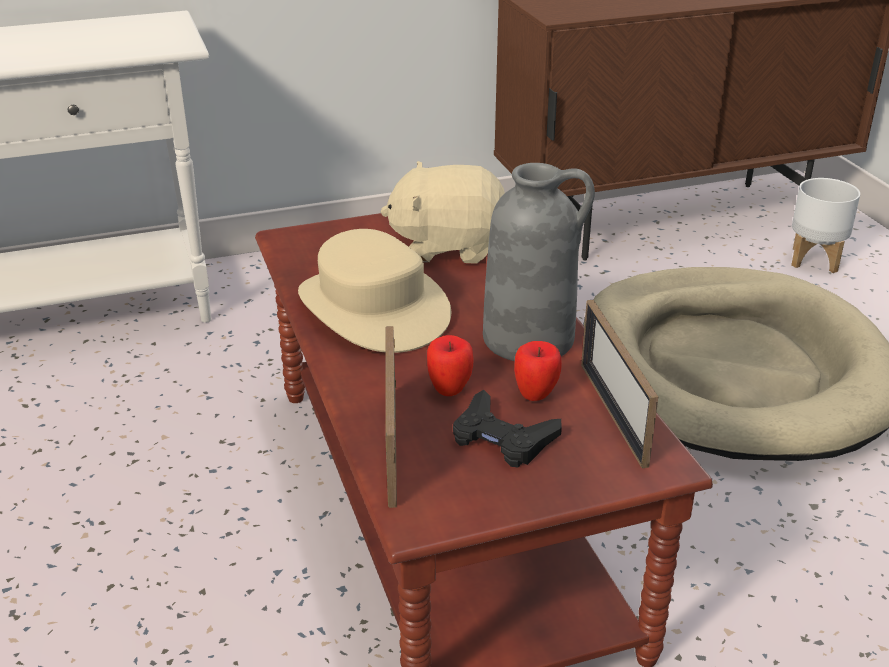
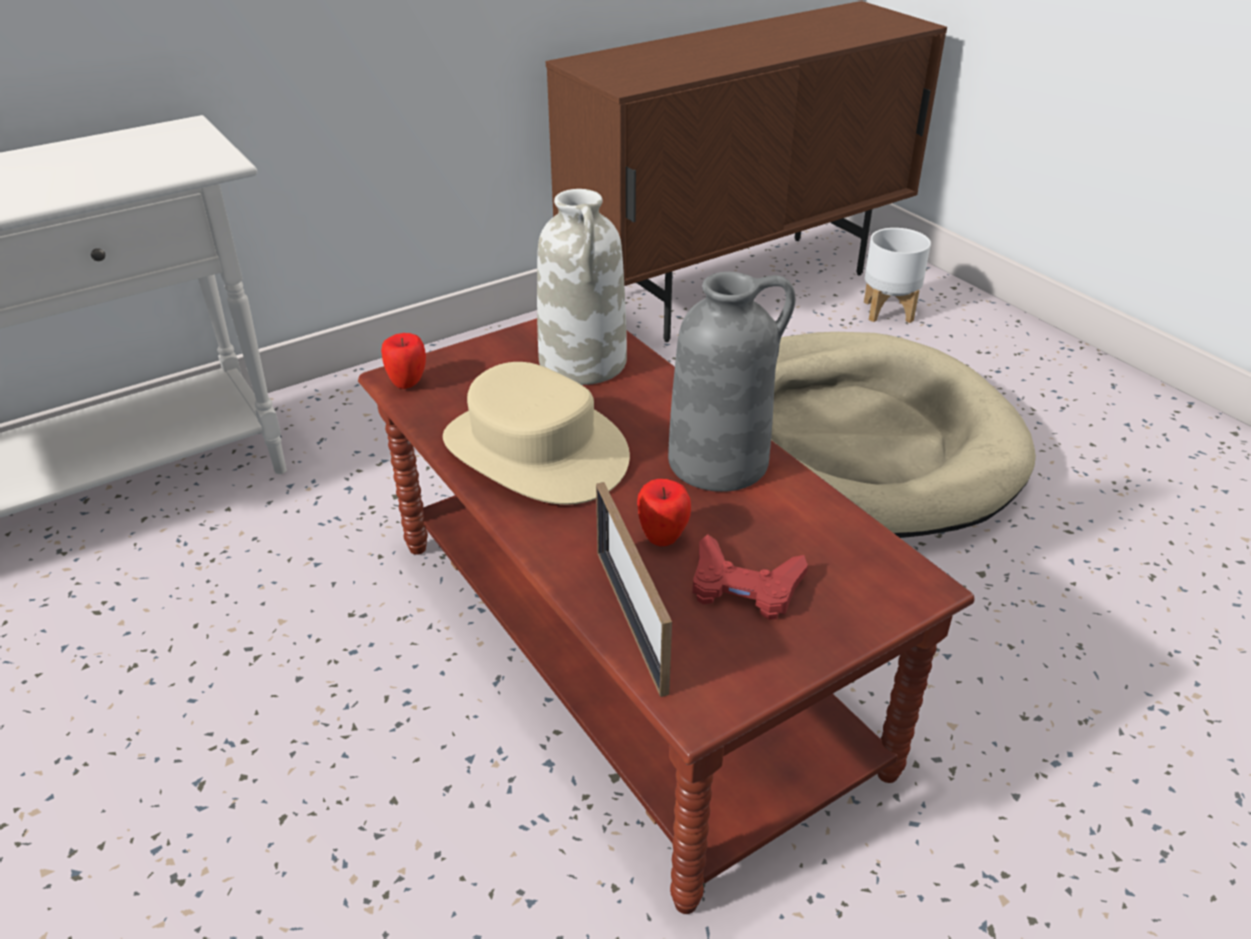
camera: 15 degrees left, 5 degrees up
(448, 246) = (584, 363): beige plush toy -> white vase
(502, 438) = (744, 586): black game controller -> red game controller
(536, 395) = (756, 529): apple -> apple (408, 384)
(613, 413) = (843, 535): picture frame -> none

